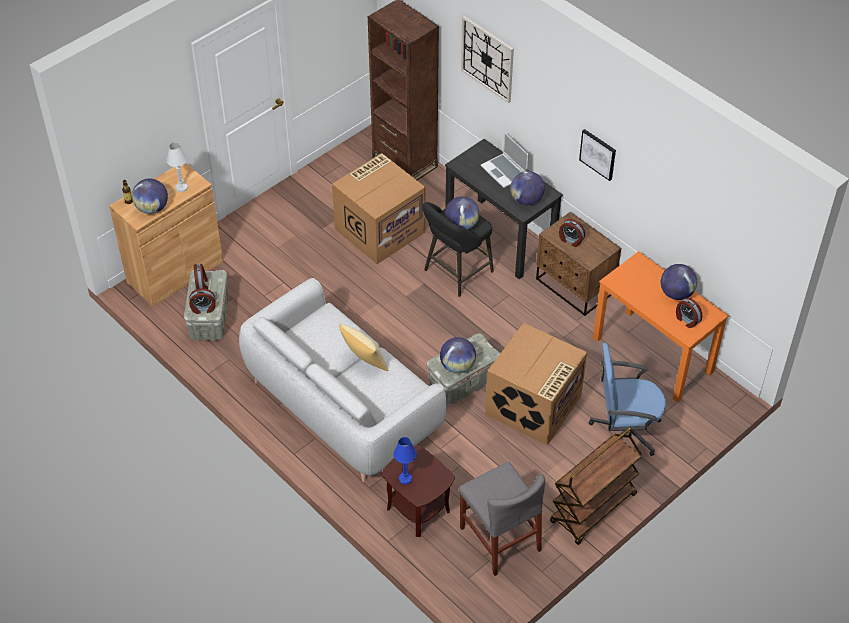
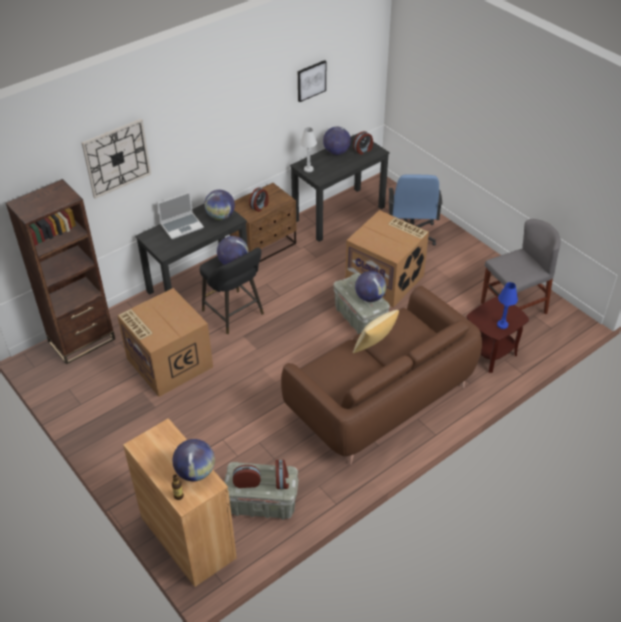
camera: 85 degrees left, 5 degrees down
(181, 188) = (168, 445): white table lamp -> white table lamp (308, 169)
(342, 405) = (381, 398): grey sofa -> brown sofa
(593, 509) = (482, 257): brown cart -> none
(598, 154) = (238, 127): picture -> picture (311, 80)
(653, 355) = (339, 213): orange desk -> black desk

